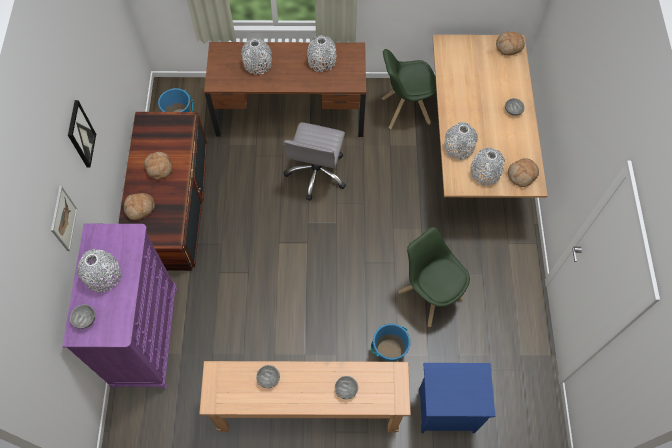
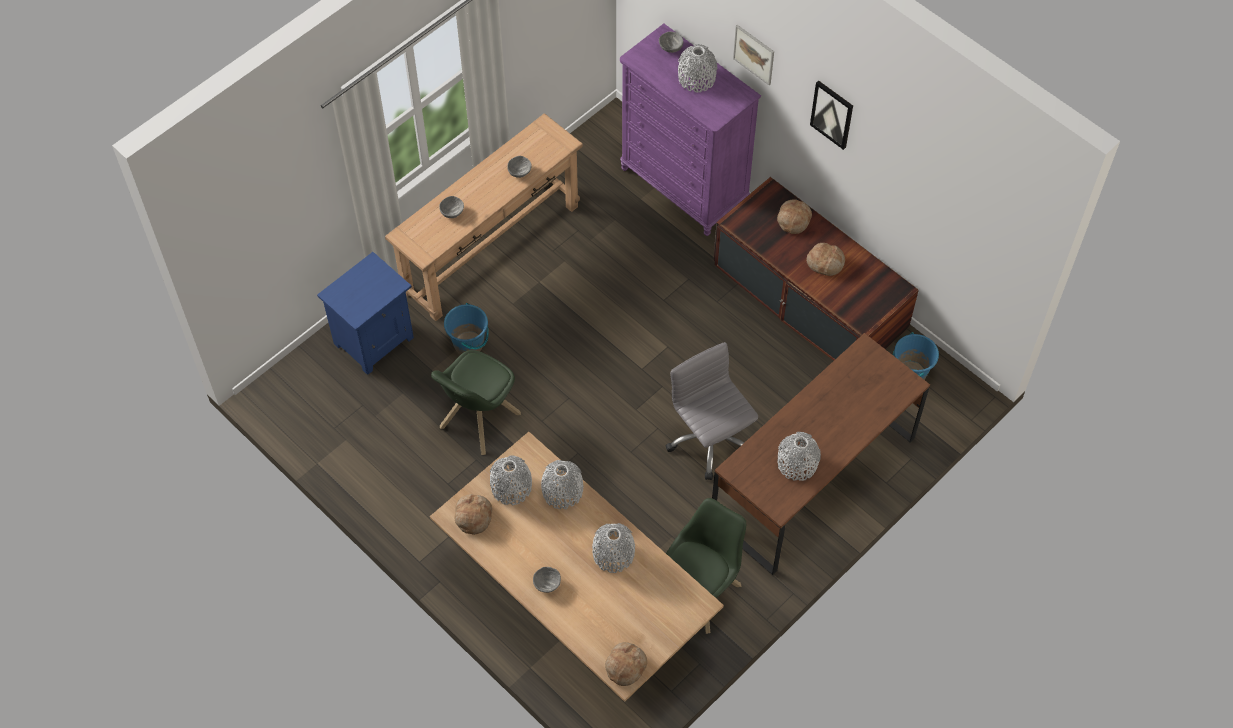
camera: 135 degrees right, 5 degrees down
(257, 63) = (853, 404): grey vase -> grey vase (613, 554)
(429, 295) = (479, 420): green chair -> green chair turned 120 degrees clockwise

